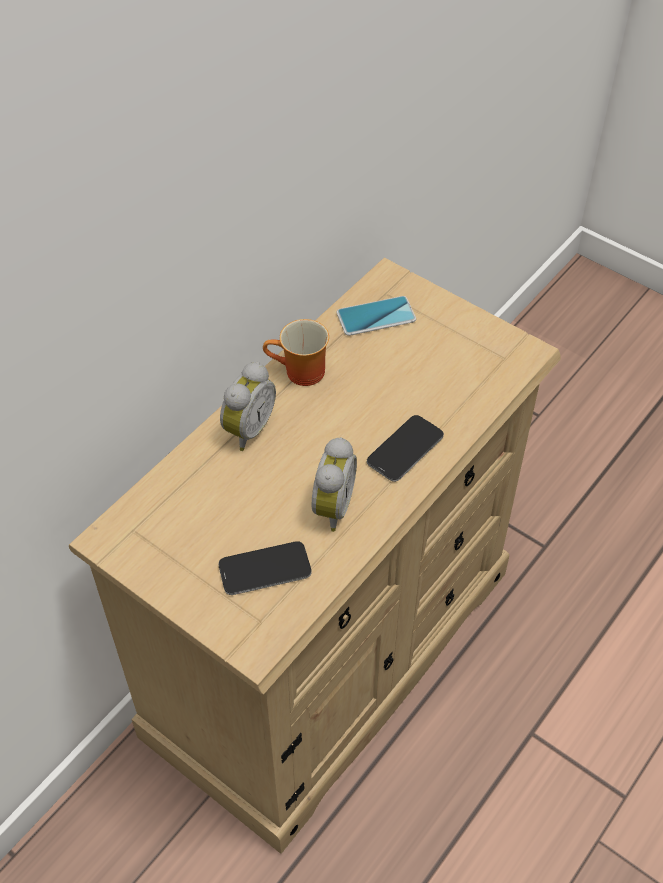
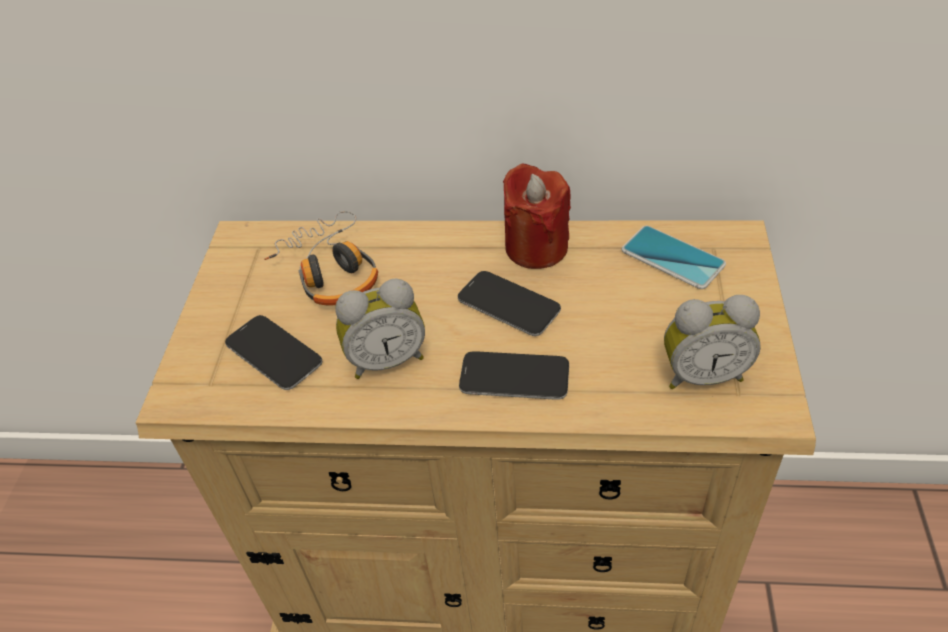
camera: 60 degrees right, 5 degrees down
(209, 497) = (330, 271): none -> headphones
(247, 429) = (432, 250): alarm clock -> alarm clock (702, 374)
(300, 374) = (536, 247): mug -> red candle
(340, 417) = (508, 304): none -> phone

